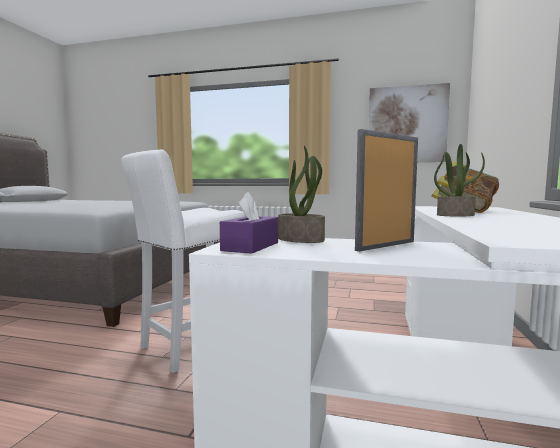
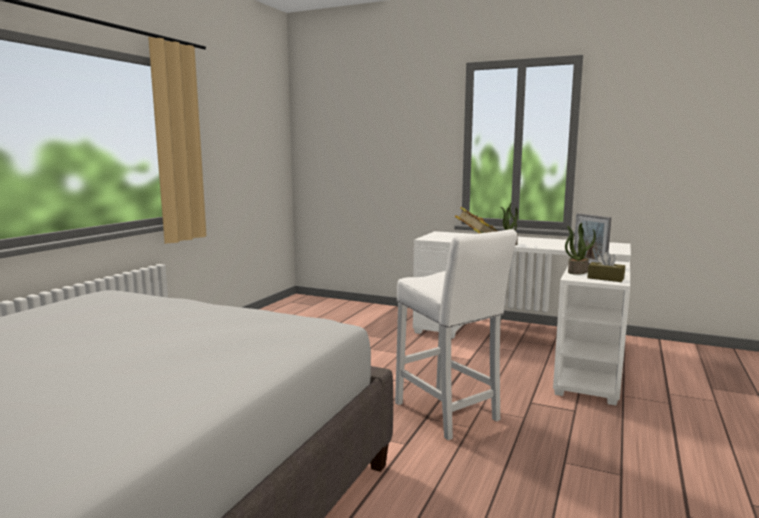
camera: 80 degrees left, 5 degrees up
(251, 246) = (605, 278): purple tissue box -> brown tissue box
(407, 124) = (255, 142): picture -> none

